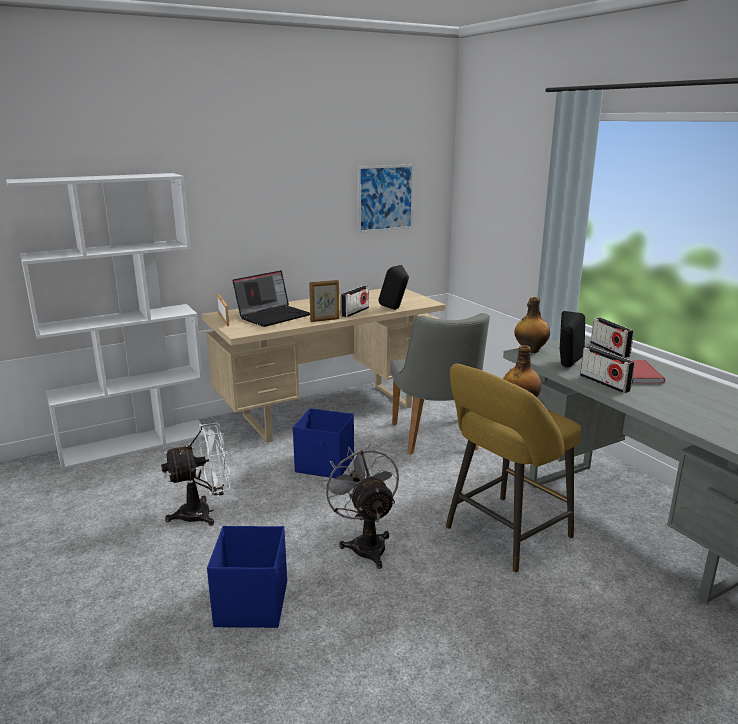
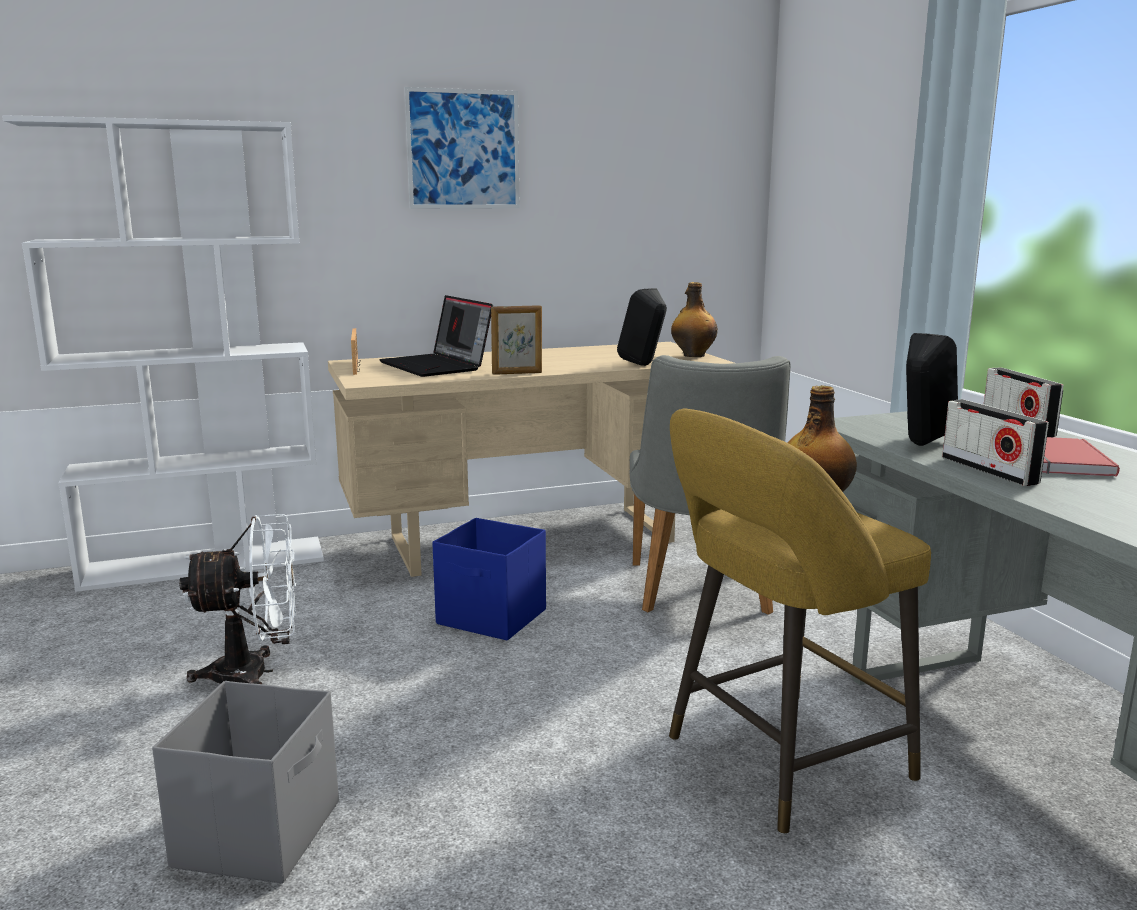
camera: 10 degrees right, 5 degrees down
(252, 603) = (260, 833): blue storage box -> grey storage box
(273, 316) = (438, 366): laptop -> laptop turned 90 degrees clockwise
(355, 312) = (574, 366): radio -> none
(365, 544) = (509, 751): grey fan -> none
(385, 198) = (649, 192): picture -> picture (463, 149)
(530, 350) = (858, 421): bottle -> bottle (693, 355)

